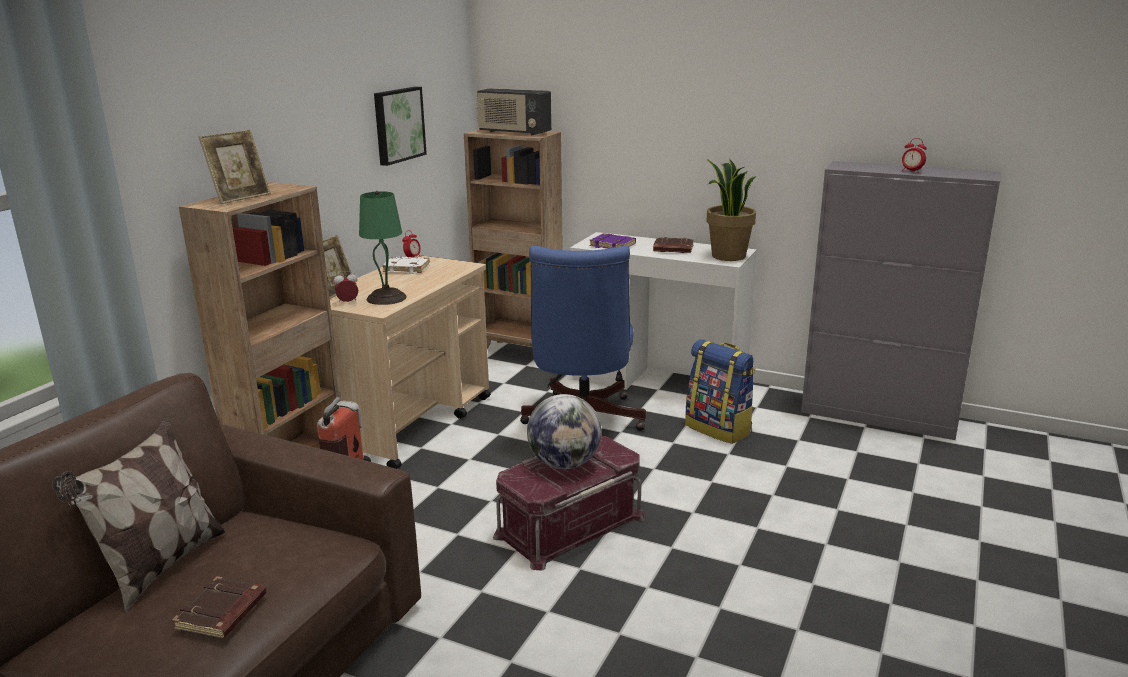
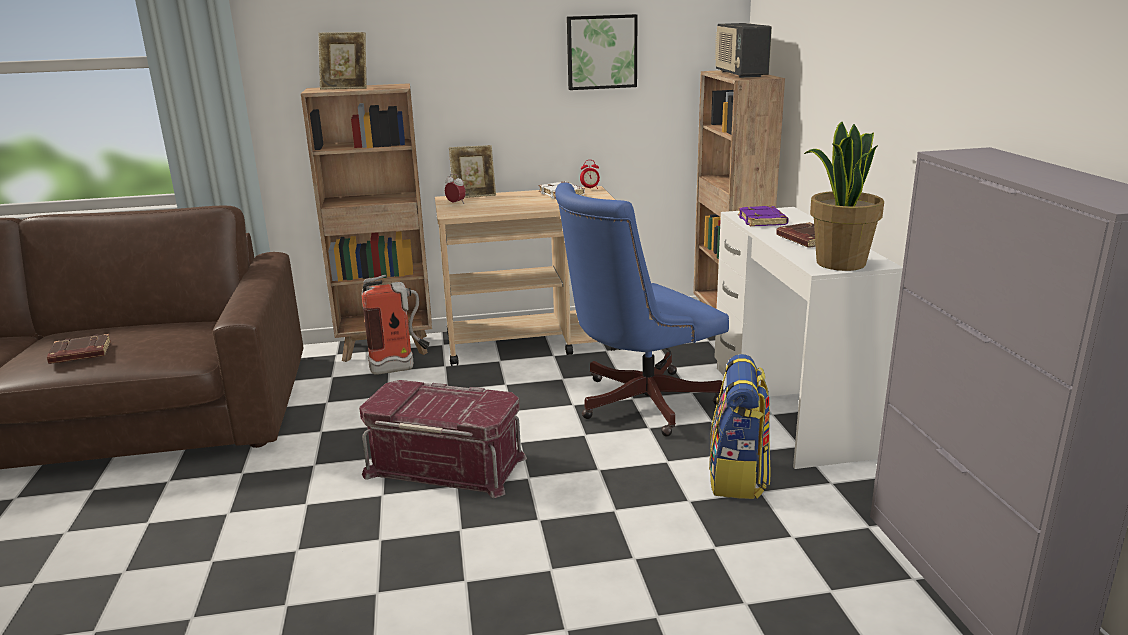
camera: 55 degrees right, 0 degrees up
(159, 566) = (143, 324): pillow -> none
(385, 298) = (481, 208): green table lamp -> none
(564, 464) = (444, 399): globe -> none
(911, 171) = (1028, 175): alarm clock -> none

